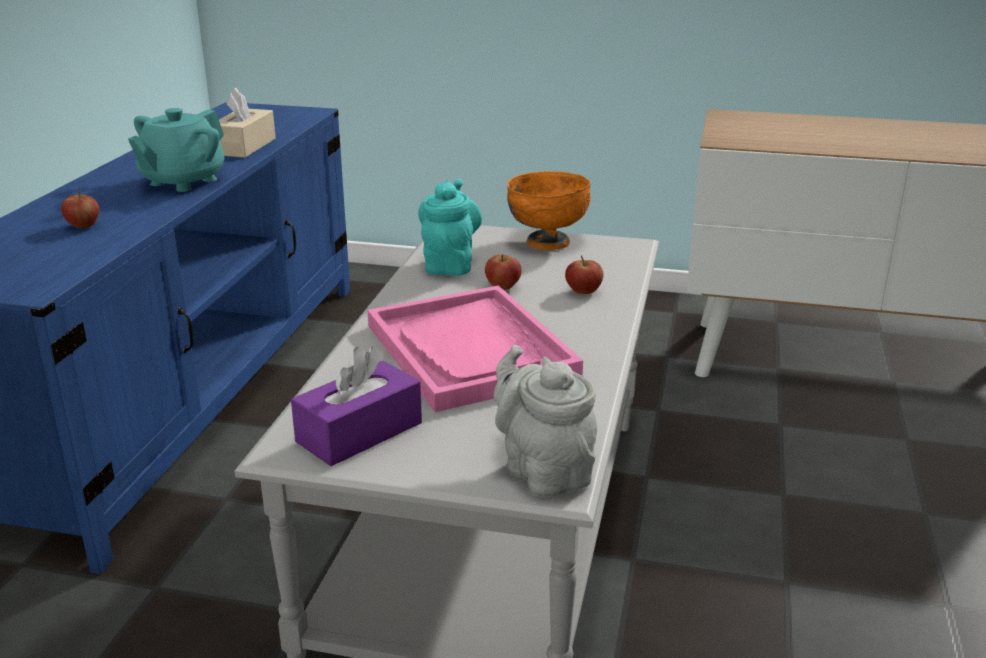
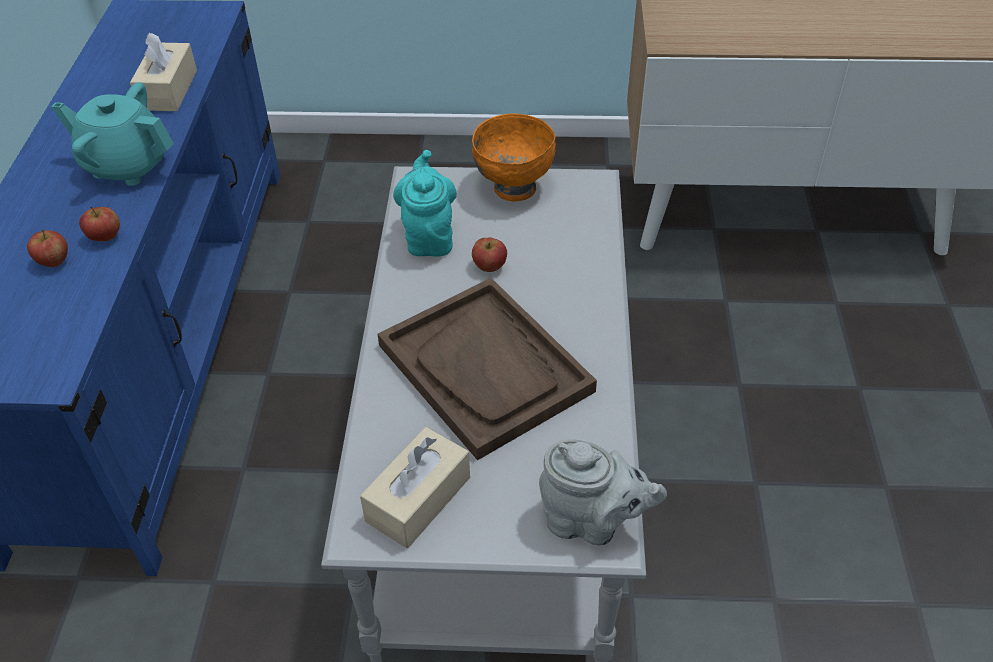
camera: 10 degrees left, 20 degrees up
(182, 181) = (127, 165): turquoise teapot -> turquoise teapot turned 90 degrees clockwise
(359, 432) = (418, 499): purple tissue box -> beige tissue box
(470, 351) = (485, 368): pink tray -> brown tray
(543, 470) = (591, 522): grey teapot -> grey teapot turned 150 degrees clockwise
(583, 292) = (567, 263): apple -> apple (105, 237)

